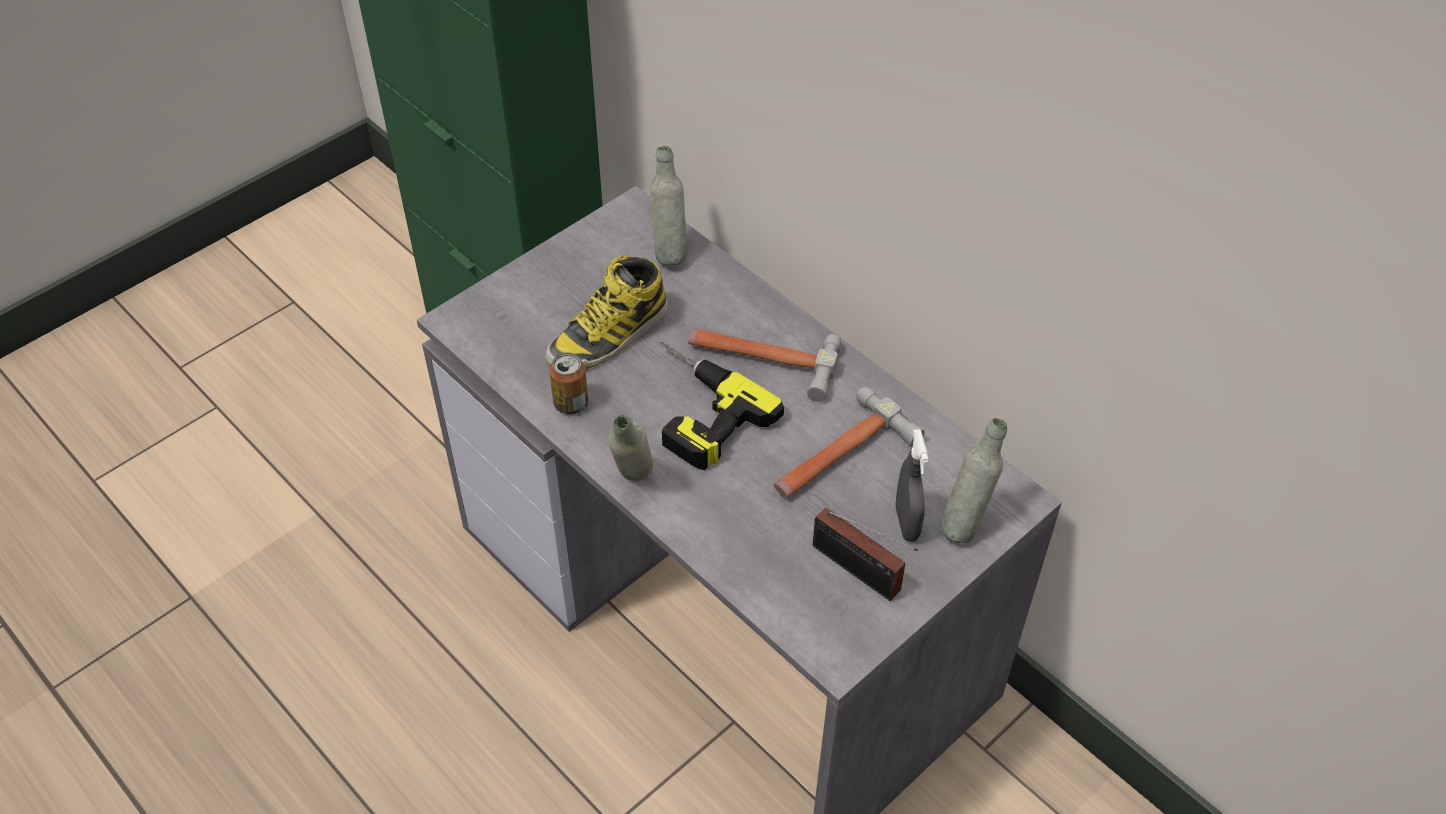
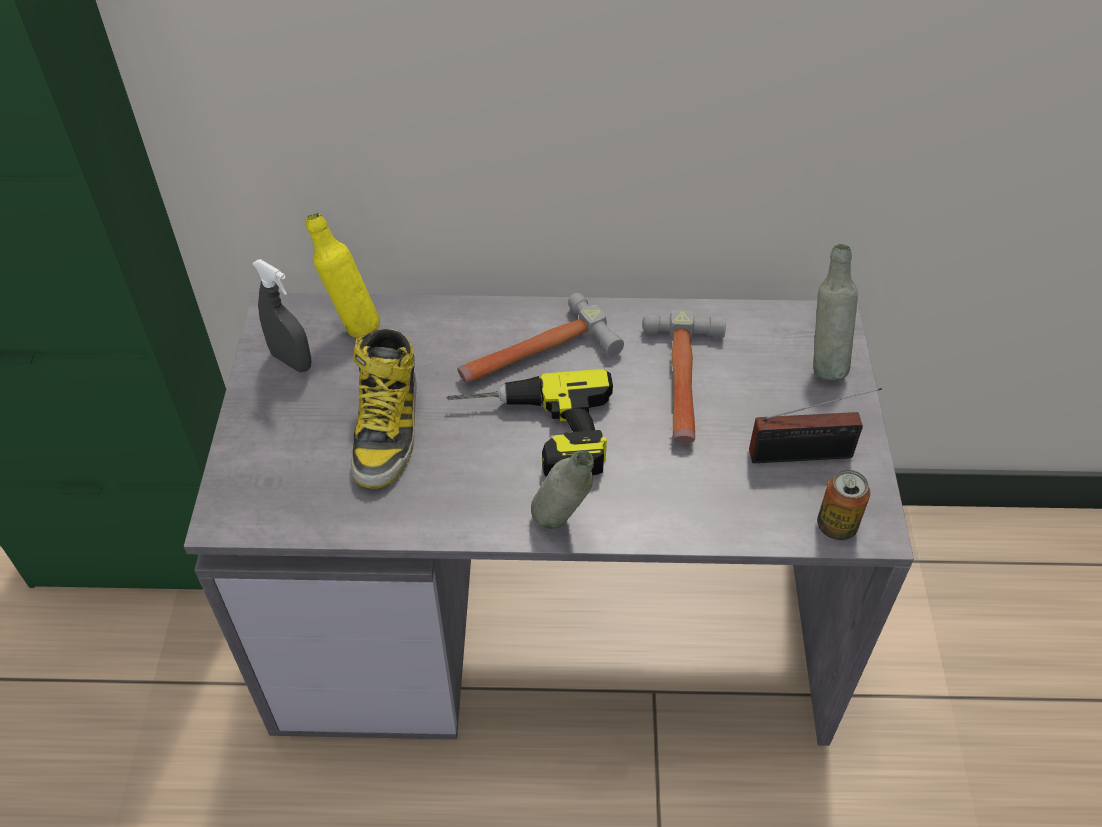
camera: 45 degrees left, 0 degrees up
(571, 403) = (426, 506): can -> can (836, 525)
(669, 252) = (352, 325): grey bottle -> yellow bottle
(906, 523) = (788, 393): grey spray bottle -> grey spray bottle (291, 361)

